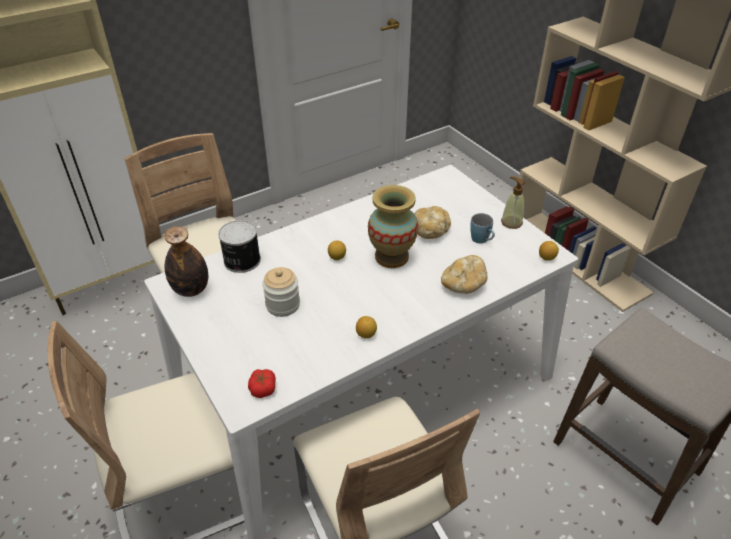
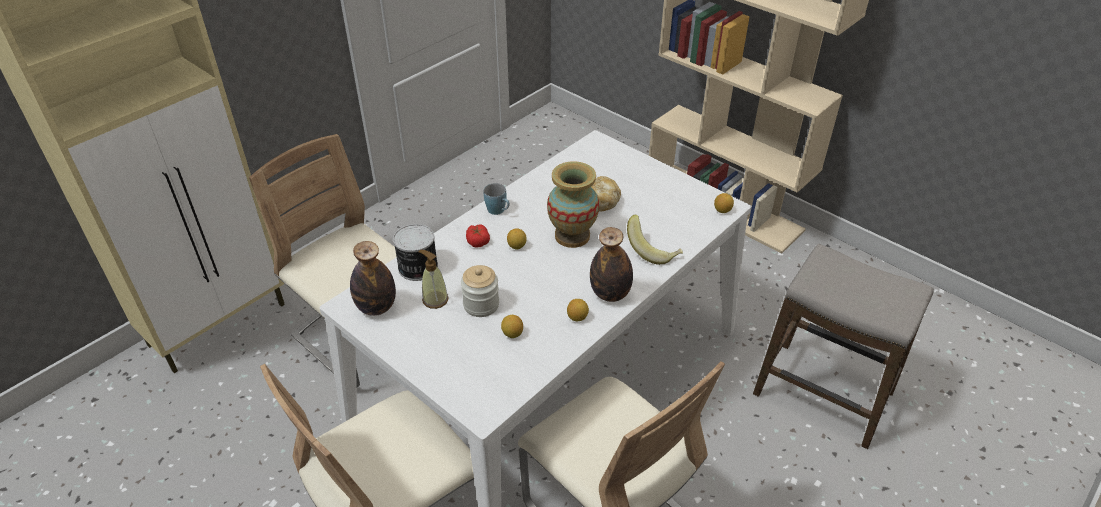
camera: 15 degrees left, 0 degrees up
(262, 388) = (496, 390): tomato -> tomato (477, 241)
(299, 338) = (512, 334): none -> lemon
(406, 318) = (610, 294): none -> bottle
(463, 284) = (653, 250): bread -> banana
(482, 240) = (655, 204): blue mug -> blue mug (499, 211)
(511, 222) = (677, 180): soap dispenser -> soap dispenser (435, 299)

